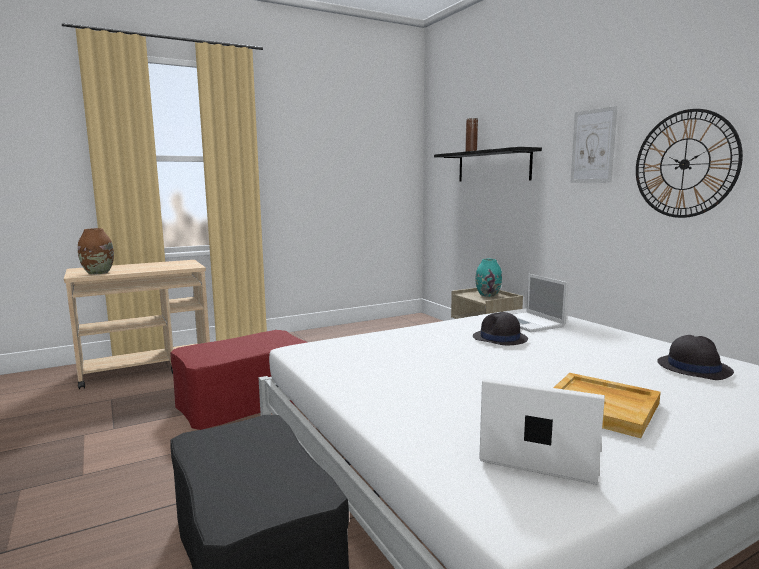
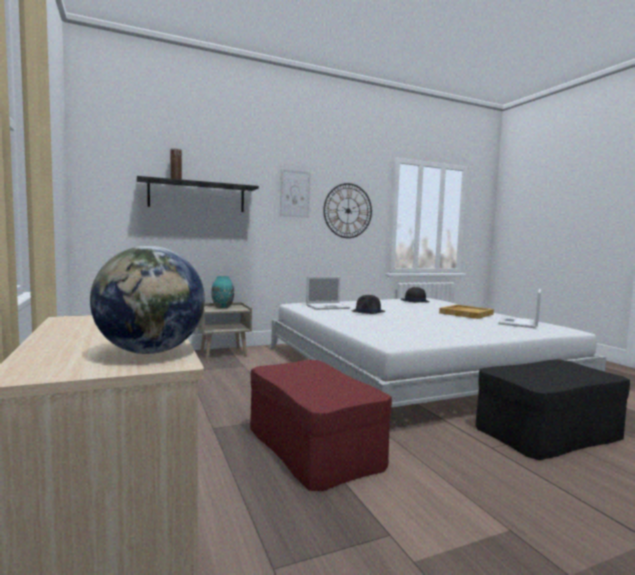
camera: 85 degrees left, 5 degrees down
(98, 273) = (151, 352): brown vase -> globe

